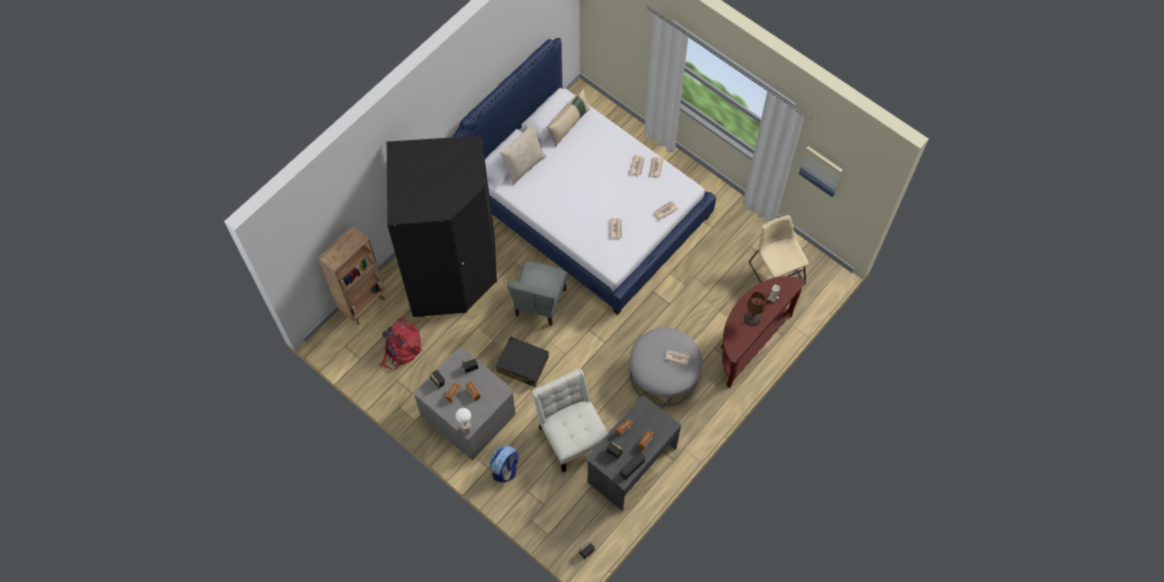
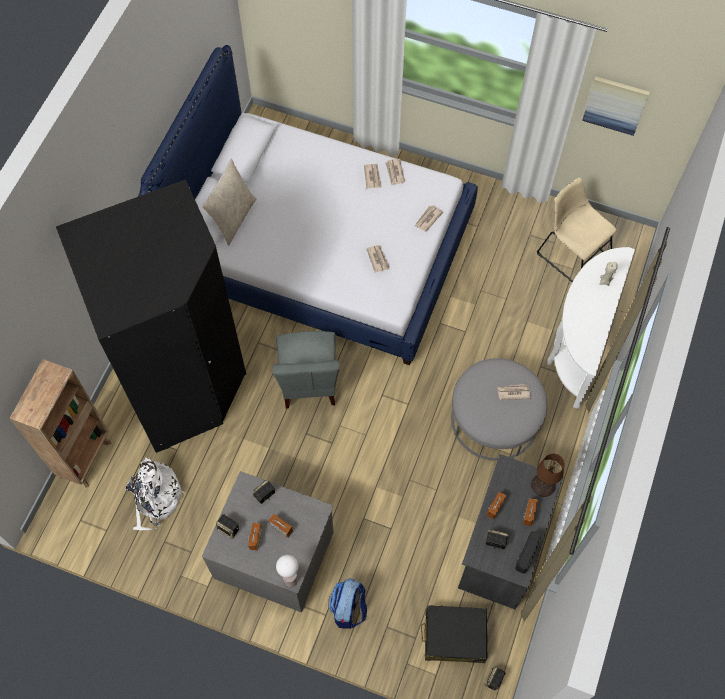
camera: 20 degrees left, 0 degrees up
(401, 348) = (155, 498): red backpack -> white backpack
(522, 365) = (318, 466): black suitcase -> black suitcase (454, 636)
(569, 124) = (270, 153): beige pillow -> none
(571, 434) = (413, 533): white chair -> none
(749, 342) = (577, 346): brown console table -> white console table
(752, 318) = (592, 313): brown table lamp -> brown table lamp (543, 485)

